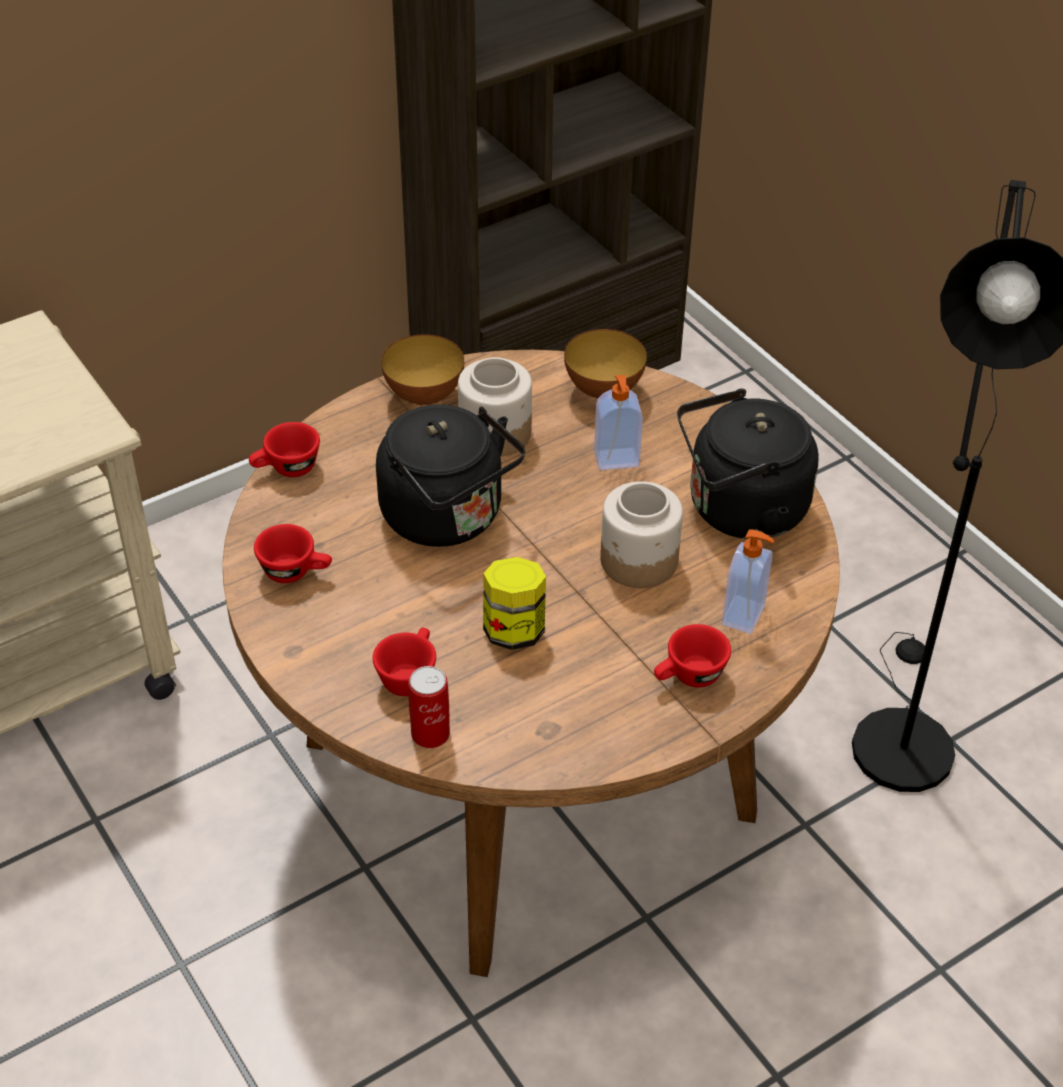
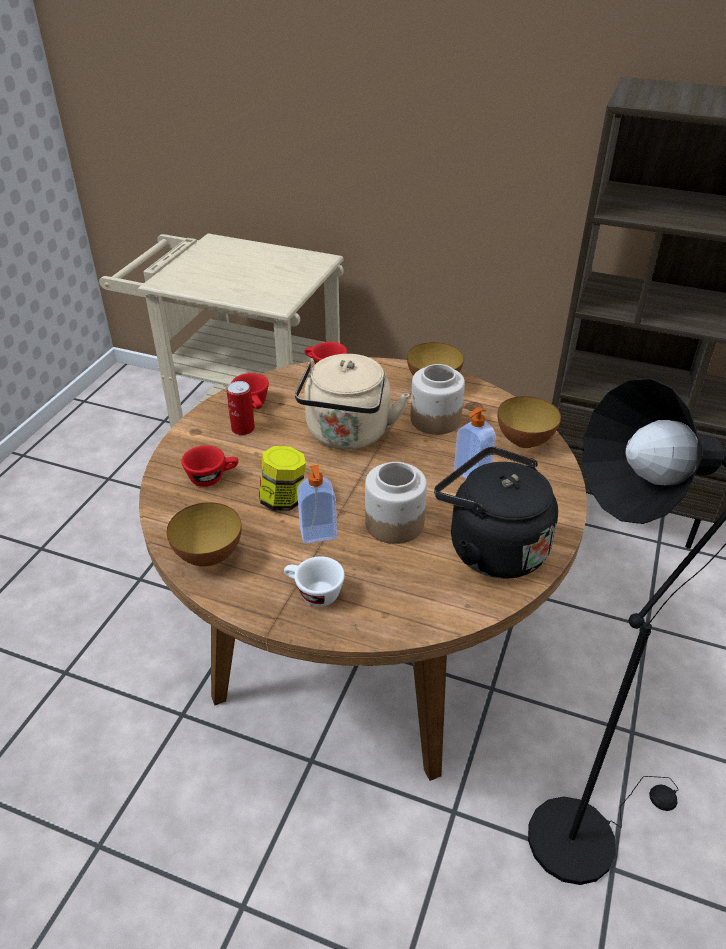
camera: 55 degrees right, 5 degrees down
(430, 734) = (173, 506): can -> can (243, 429)
(448, 518) = (348, 435): black kettle -> beige kettle
(553, 738) = (209, 556): none -> bowl
(689, 677) = (313, 593): red cup -> white cup
(745, 615) = (396, 595): soap dispenser -> soap dispenser (318, 534)

